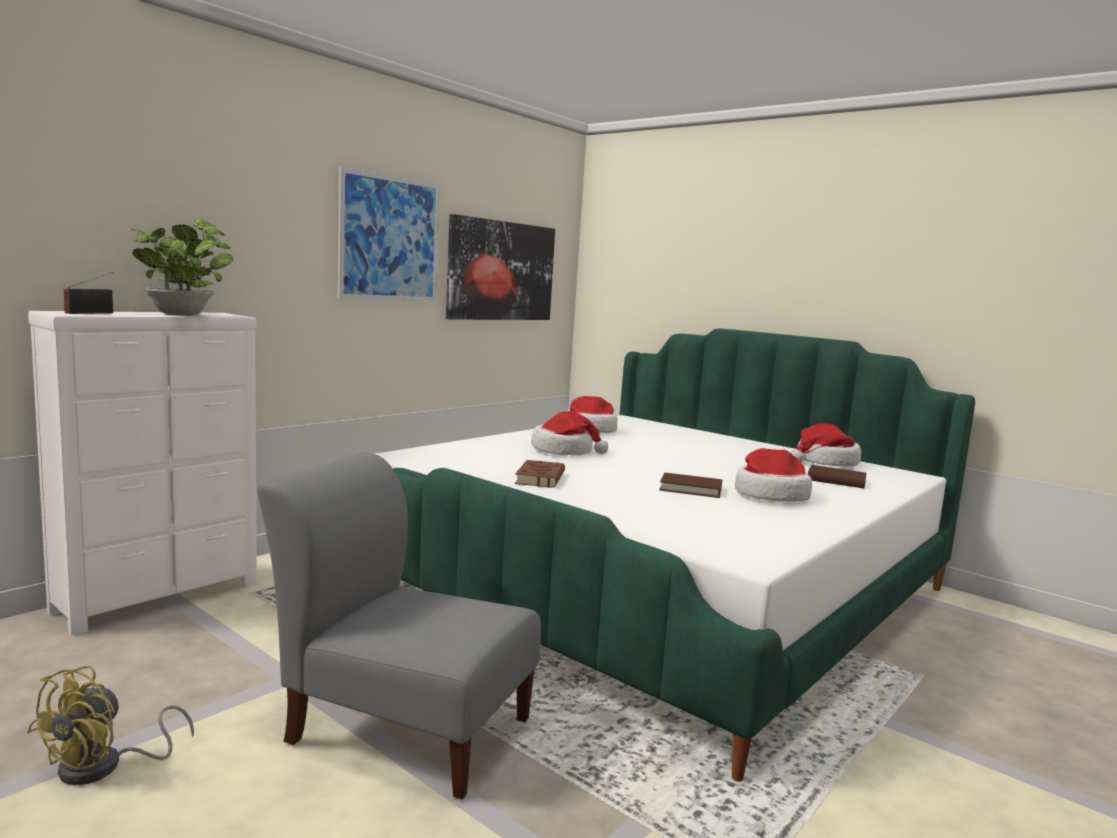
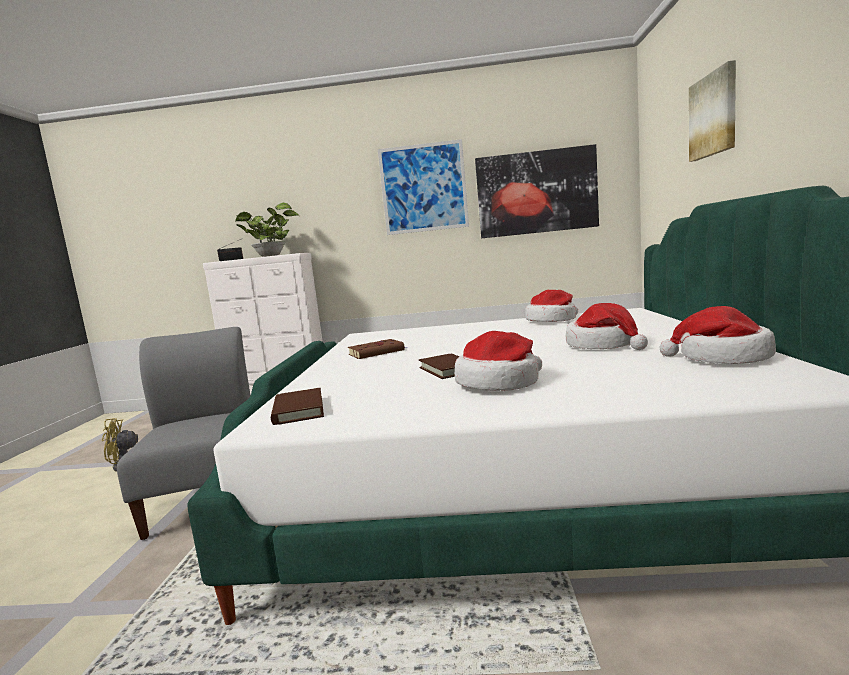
camera: 55 degrees right, 0 degrees up
(564, 451) = (468, 335): hat -> hat (603, 345)
(720, 251) = (714, 115): none -> picture
(836, 480) = (648, 378): brown book -> brown book (298, 410)

